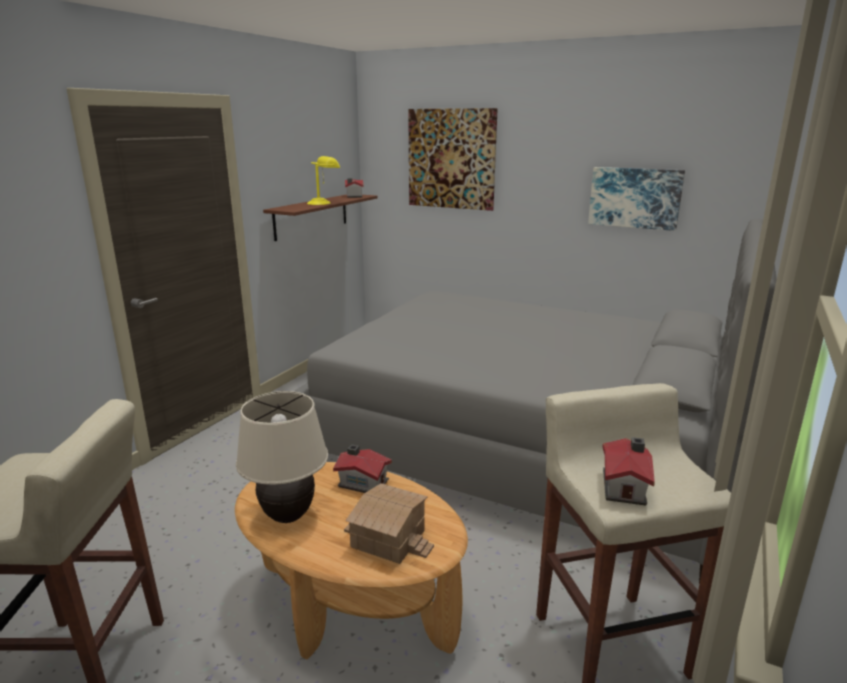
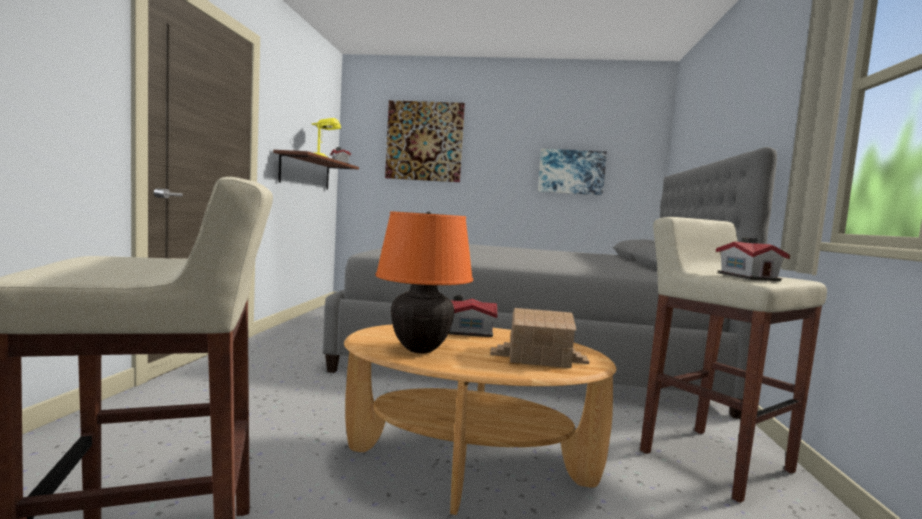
camera: 20 degrees left, 15 degrees down
(288, 516) = (420, 350): beige table lamp -> orange table lamp

